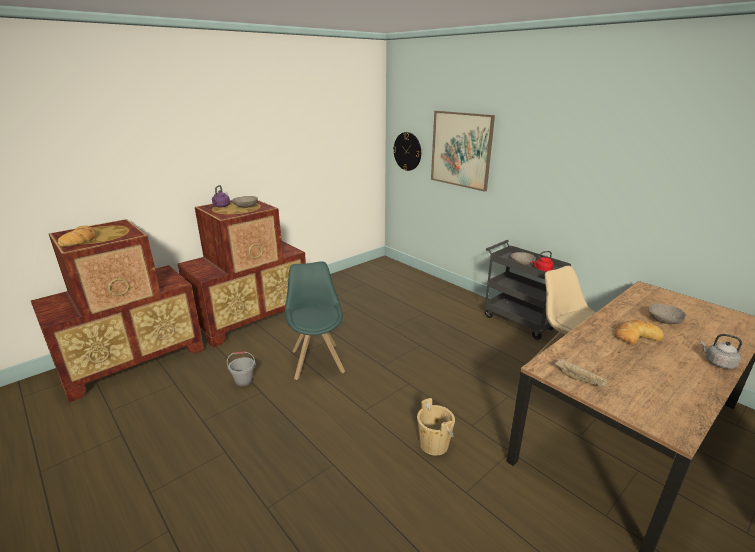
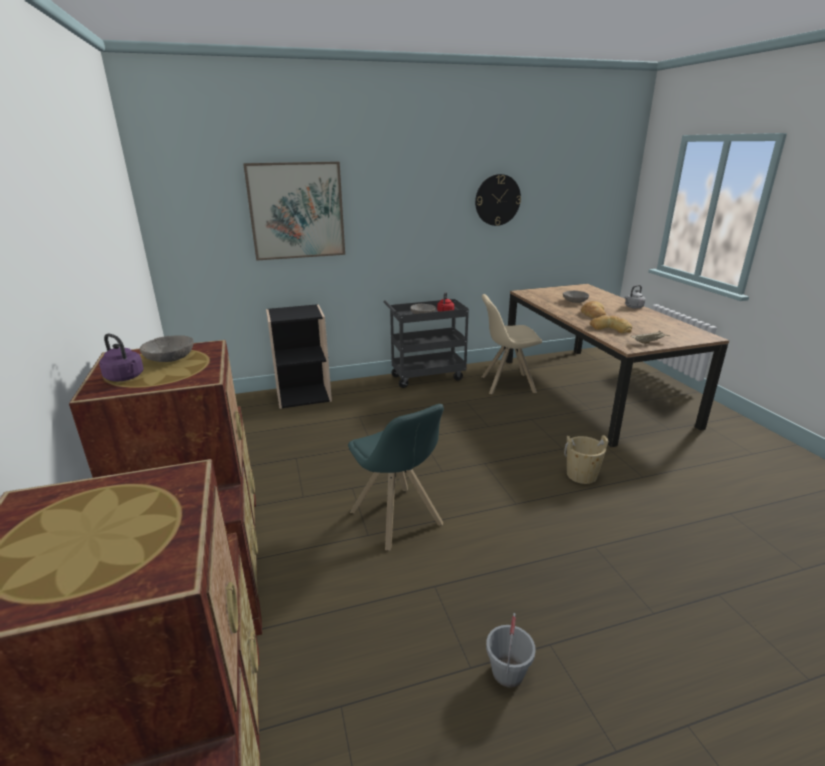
camera: 65 degrees left, 0 degrees up
(81, 240) = (109, 563): bread -> bread (610, 328)
(244, 381) = (396, 602): grey bucket -> grey bucket (508, 673)
(317, 361) = (397, 518): turquoise chair -> turquoise chair turned 135 degrees counterclockwise
(407, 151) = (196, 230): wall clock -> wall clock (497, 200)
(431, 285) = (304, 395): none -> black bookcase

